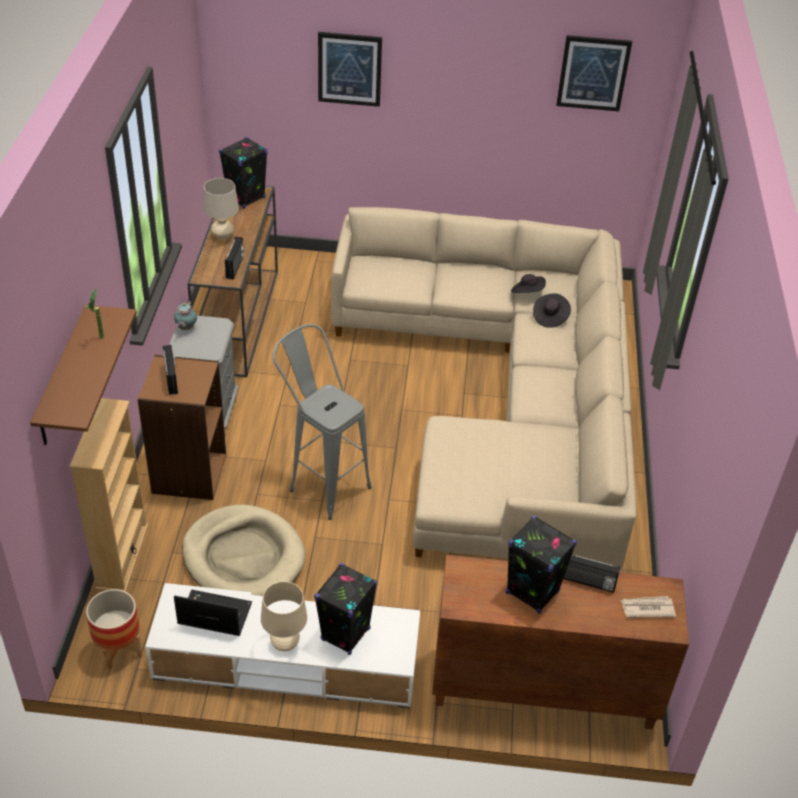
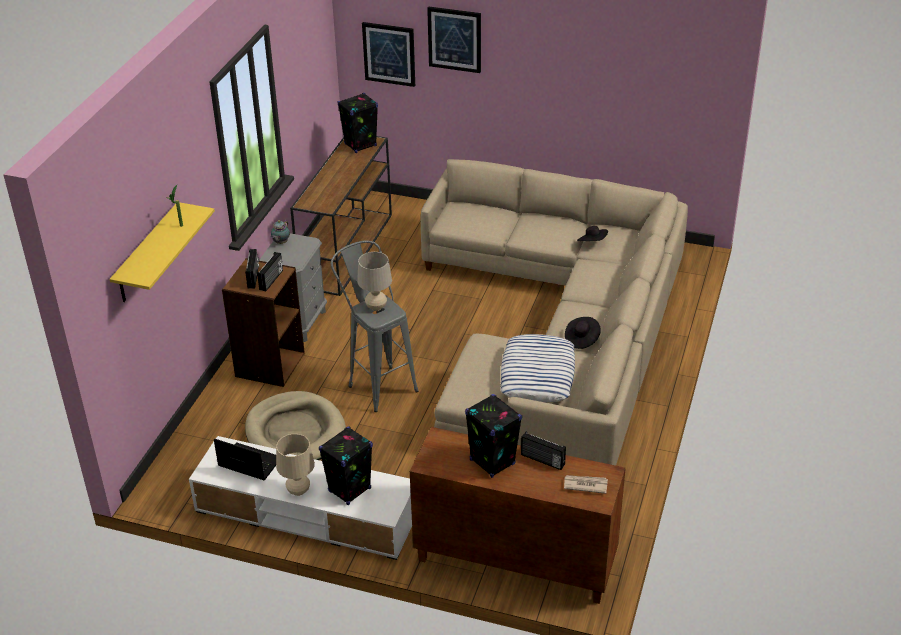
camera: 15 degrees right, 5 degrees down
(62, 378) = (147, 254): brown shelf -> yellow shelf
(119, 650) = (176, 488): planter -> none
(122, 556) = (198, 420): beige bookcase -> none
(223, 236) = (331, 173): beige table lamp -> beige table lamp (376, 307)
(235, 267) = (334, 198): radio -> radio (272, 280)
(522, 461) = (538, 374): none -> pillow
(550, 317) = (605, 264): black hat -> black hat (582, 339)
(593, 73) = (662, 51): picture -> picture (389, 54)

